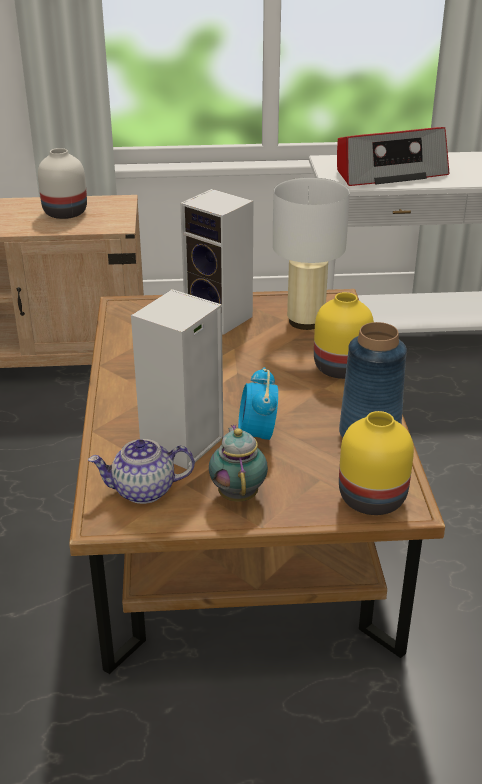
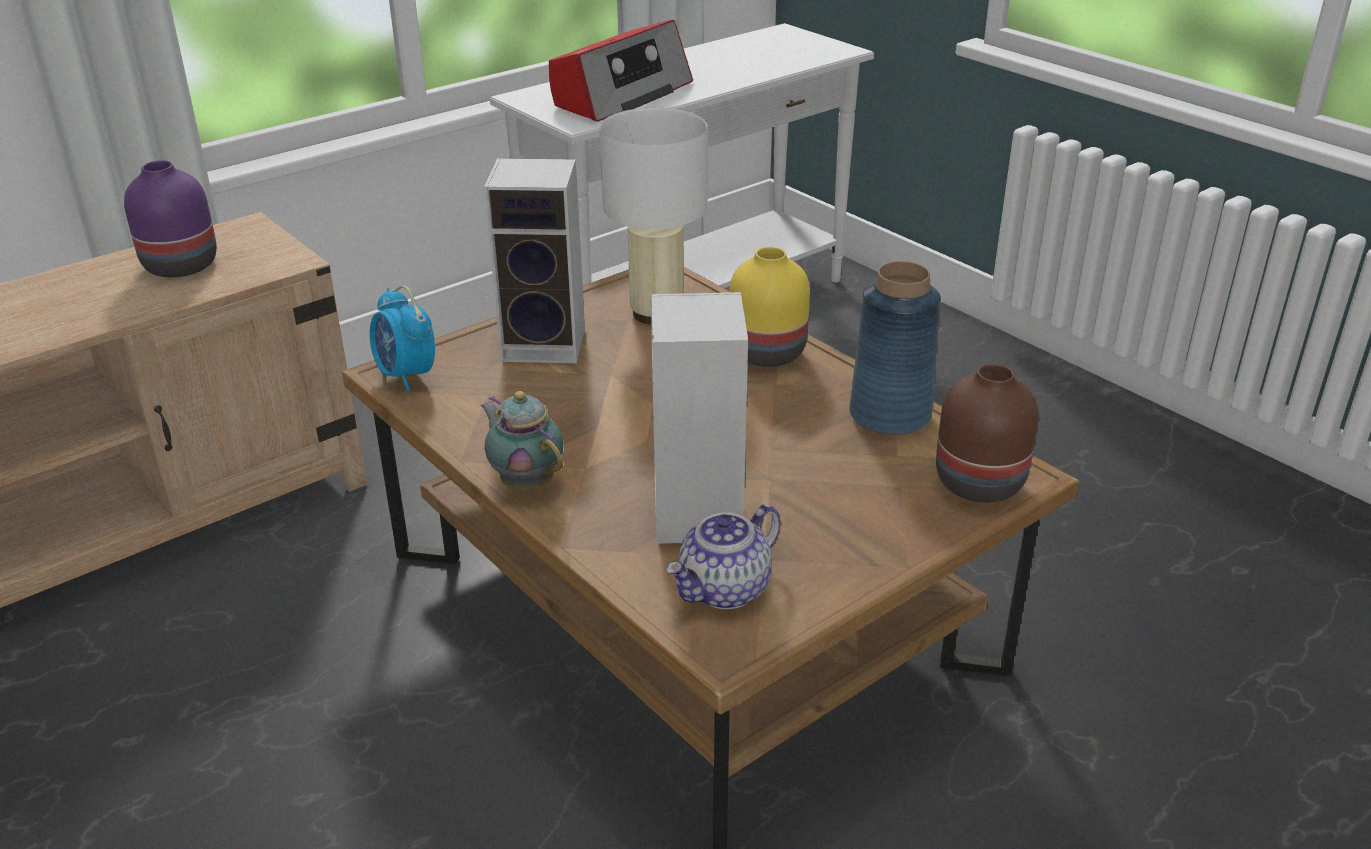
camera: 35 degrees left, 0 degrees up
(64, 213) = (181, 266): white vase -> purple vase
(238, 494) = (837, 542): teapot -> teapot (525, 482)
(257, 436) = (772, 467): alarm clock -> alarm clock (406, 375)
(374, 498) = (980, 481): yellow vase -> brown vase

